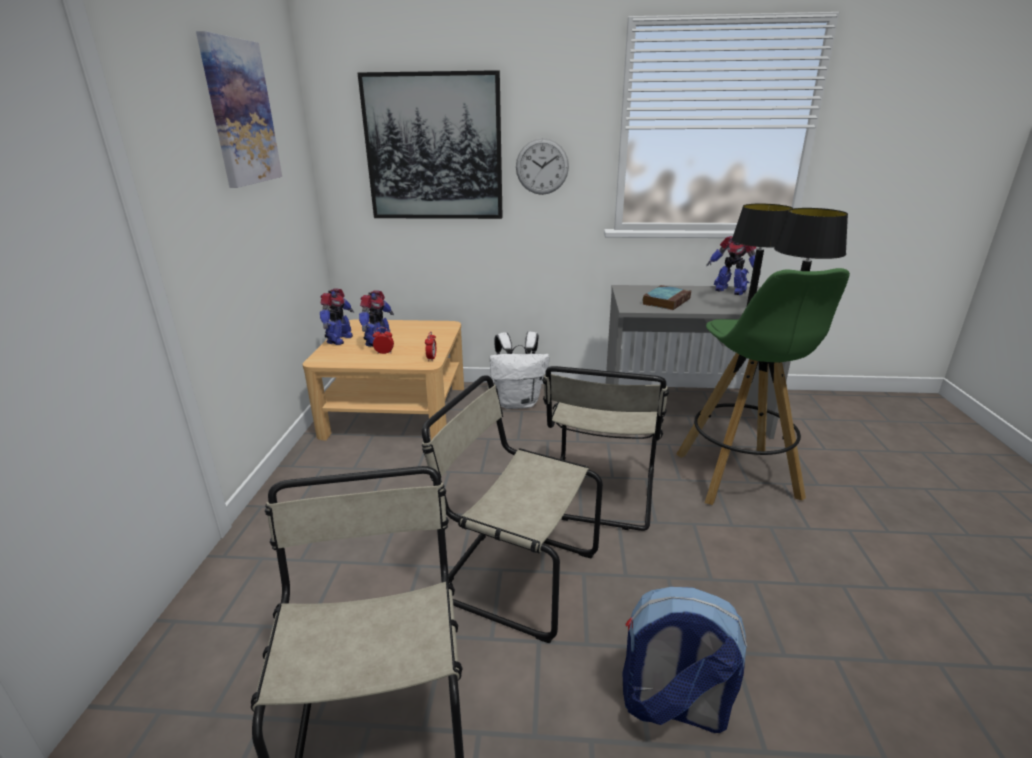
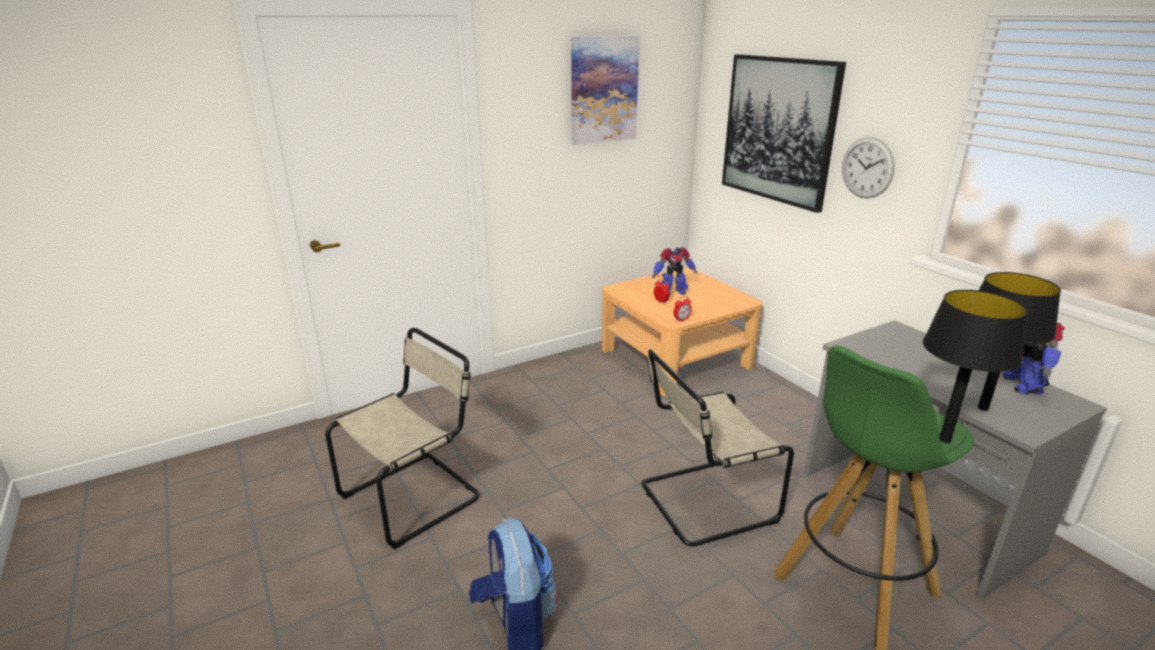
camera: 55 degrees right, 0 degrees up
(339, 340) = (653, 279): toy robot -> none
(513, 575) = (564, 495): beige chair -> none
(518, 403) = (773, 404): white backpack -> none
(666, 301) = (902, 357): book -> none

